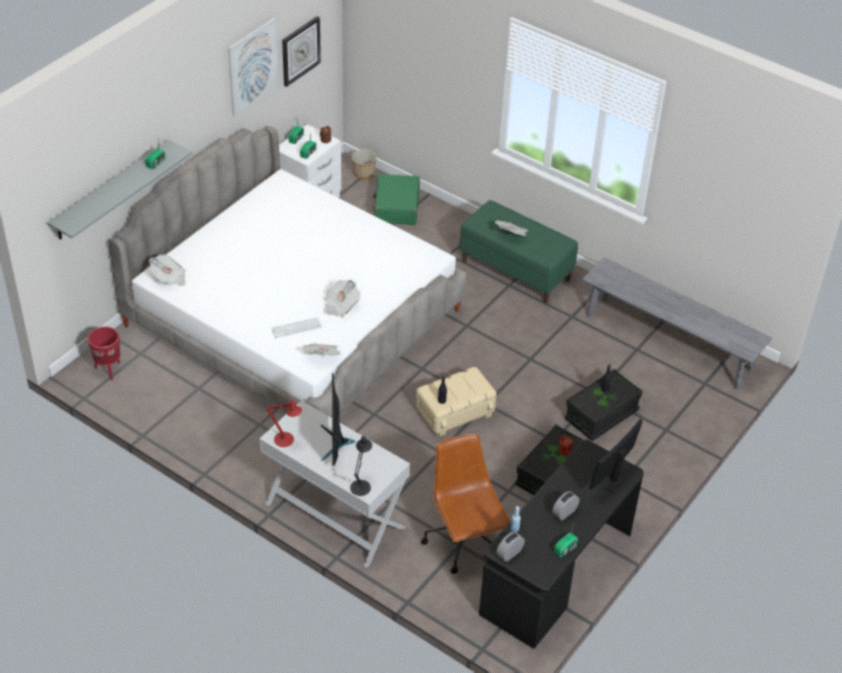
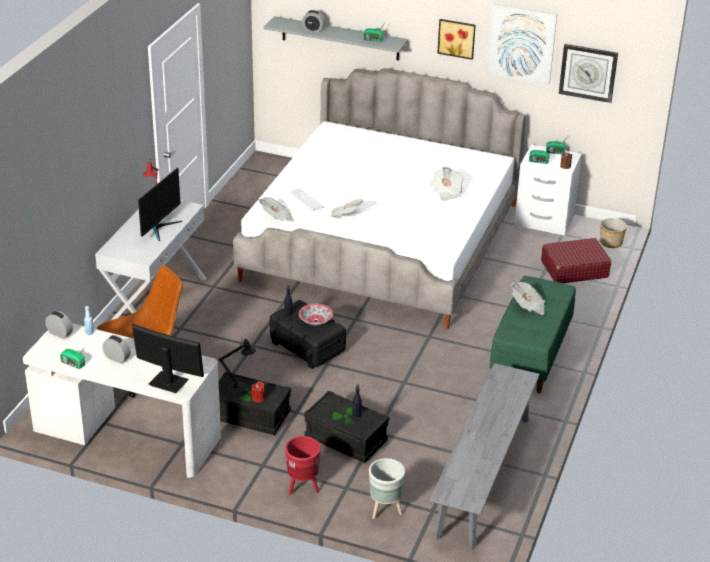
camera: 75 degrees right, 10 degrees down
(104, 200) = (313, 29): none -> alarm clock
(109, 370) = (273, 171): red planter -> red planter (303, 488)
(169, 278) = (334, 135): newspaper -> newspaper (446, 192)
(205, 103) = (457, 38): none -> picture
(335, 442) = (160, 227): monitor -> monitor turned 135 degrees clockwise
(361, 485) = (115, 247): black table lamp -> black table lamp (240, 387)
(396, 207) = (574, 269): green suitcase -> red suitcase
(454, 411) = (308, 346): beige storage box -> black storage box
(460, 383) = (315, 321): none -> bowl
(557, 573) = (126, 435): black desk -> white desk
(699, 412) = (384, 510): none -> grey planter

